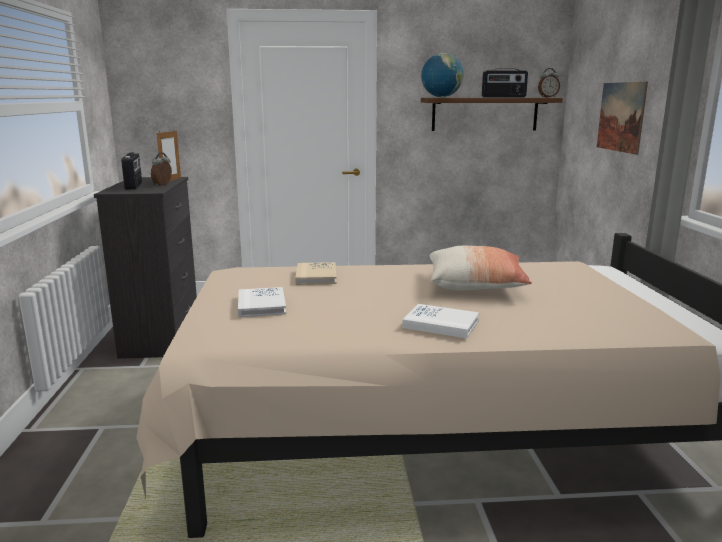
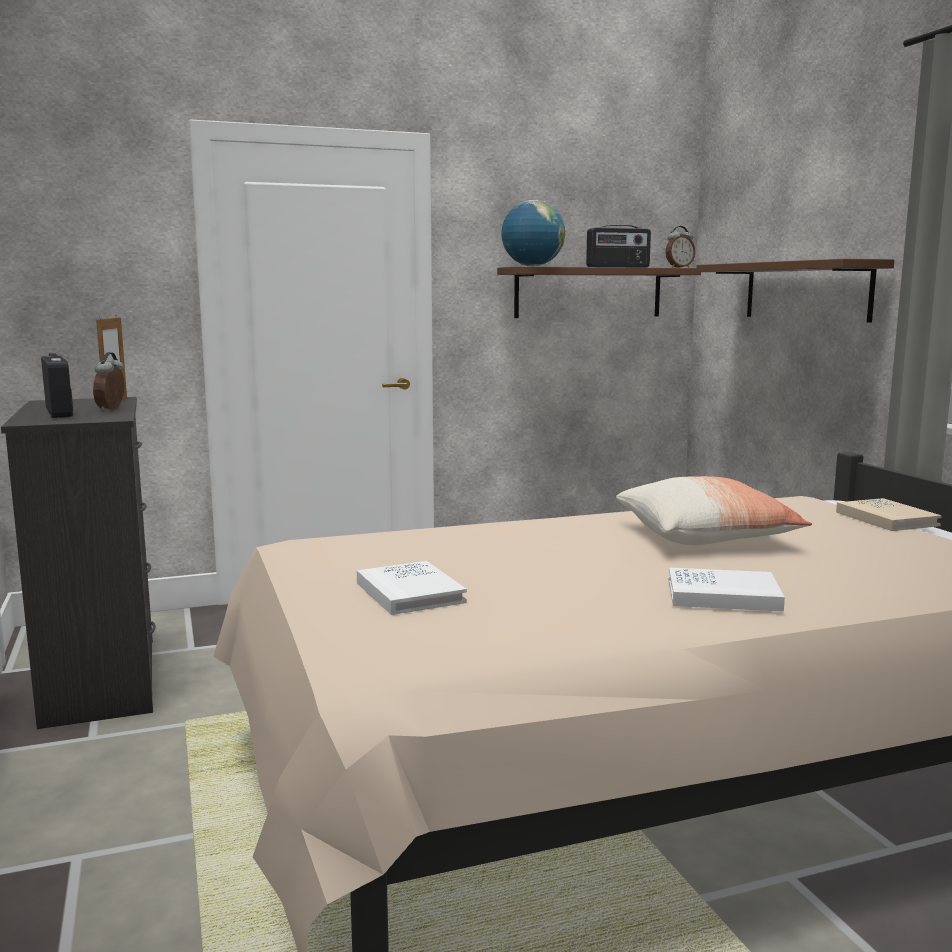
camera: 15 degrees left, 5 degrees down
(316, 276) = (450, 542): beige book -> beige book (886, 519)
(621, 117) = (806, 291): picture -> brown shelf

